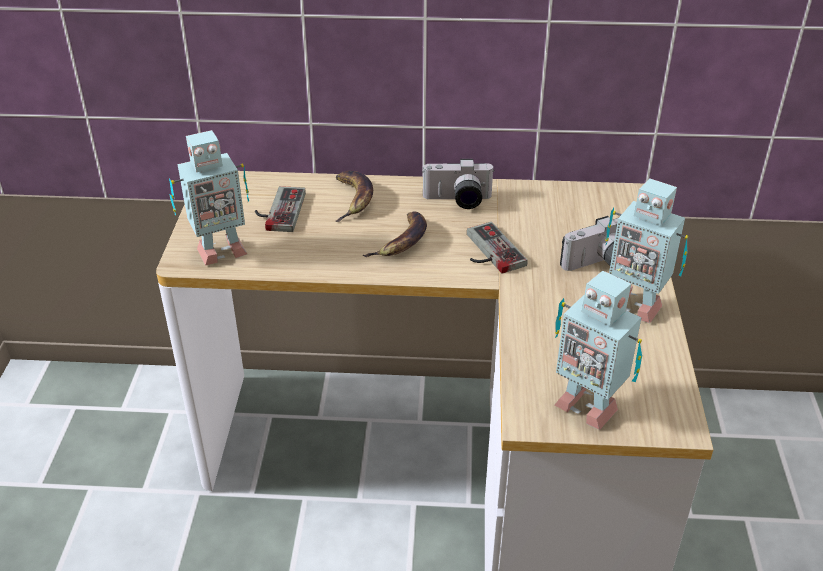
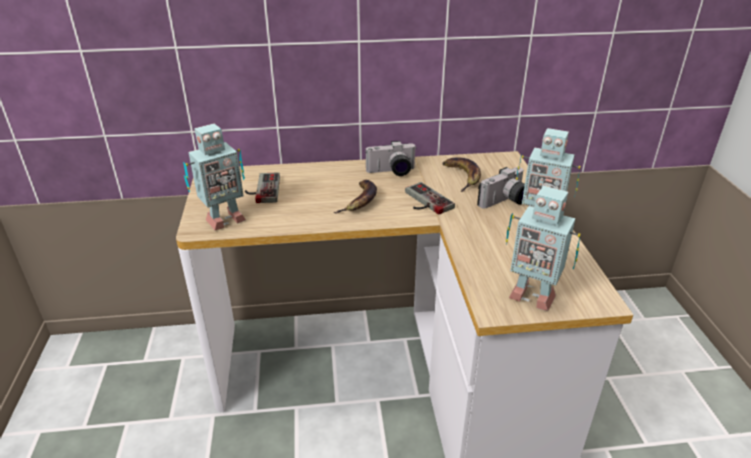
camera: 10 degrees left, 5 degrees down
(353, 199) = (316, 177): banana -> banana (462, 176)

